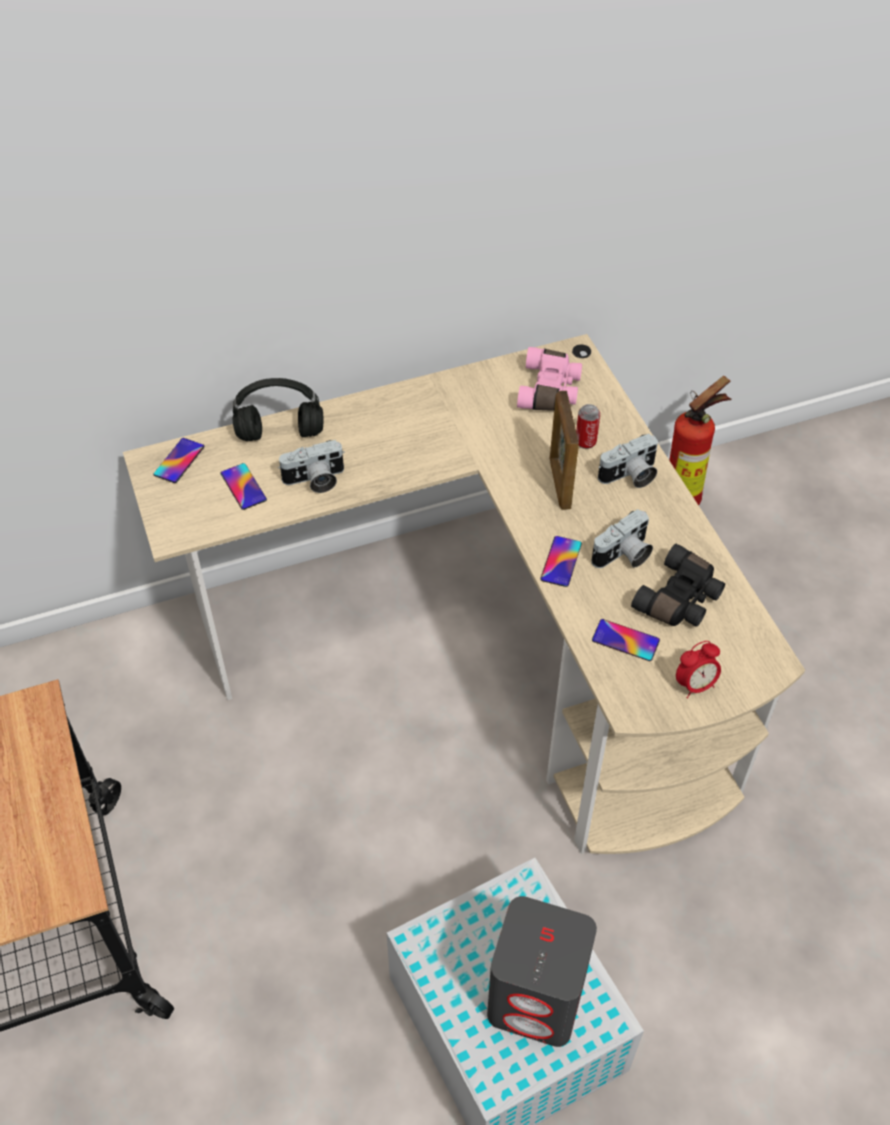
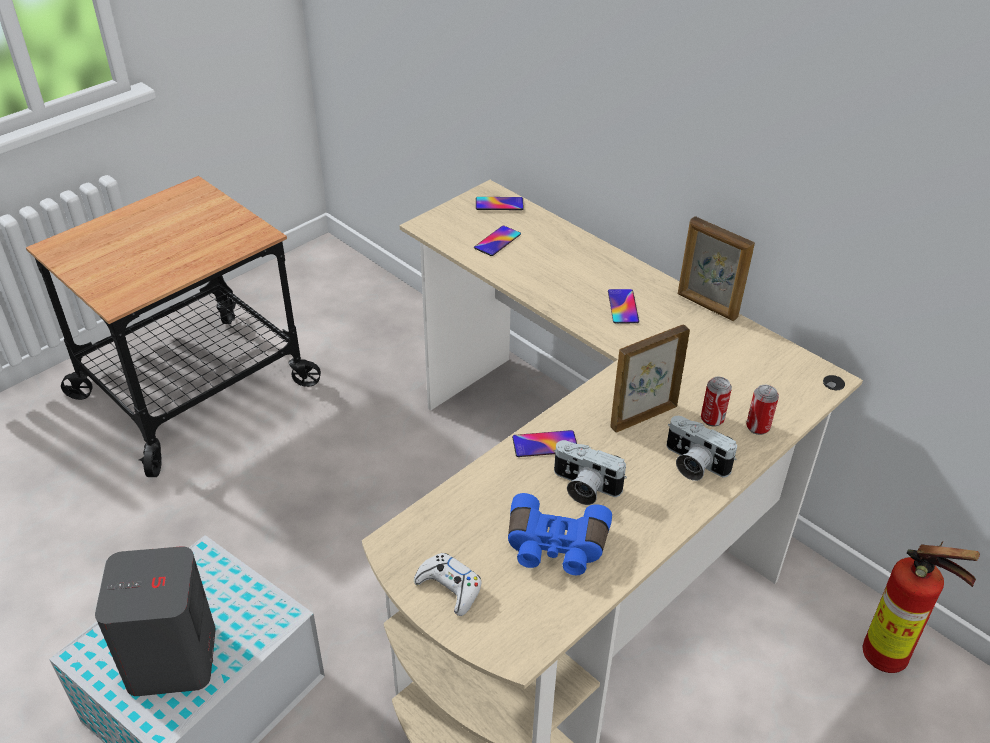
camera: 65 degrees right, 10 degrees down
(282, 433) = (568, 241): black headphones -> none
(315, 480) = (531, 273): camera -> none
(443, 380) = (706, 306): none -> picture frame
(550, 390) = (758, 376): pink binoculars -> none
(608, 419) = (757, 427): none -> can
(625, 640) = (476, 517): phone -> phone (623, 306)
(680, 599) = (555, 547): black binoculars -> blue binoculars
(695, 685) = (449, 588): alarm clock -> white game controller

